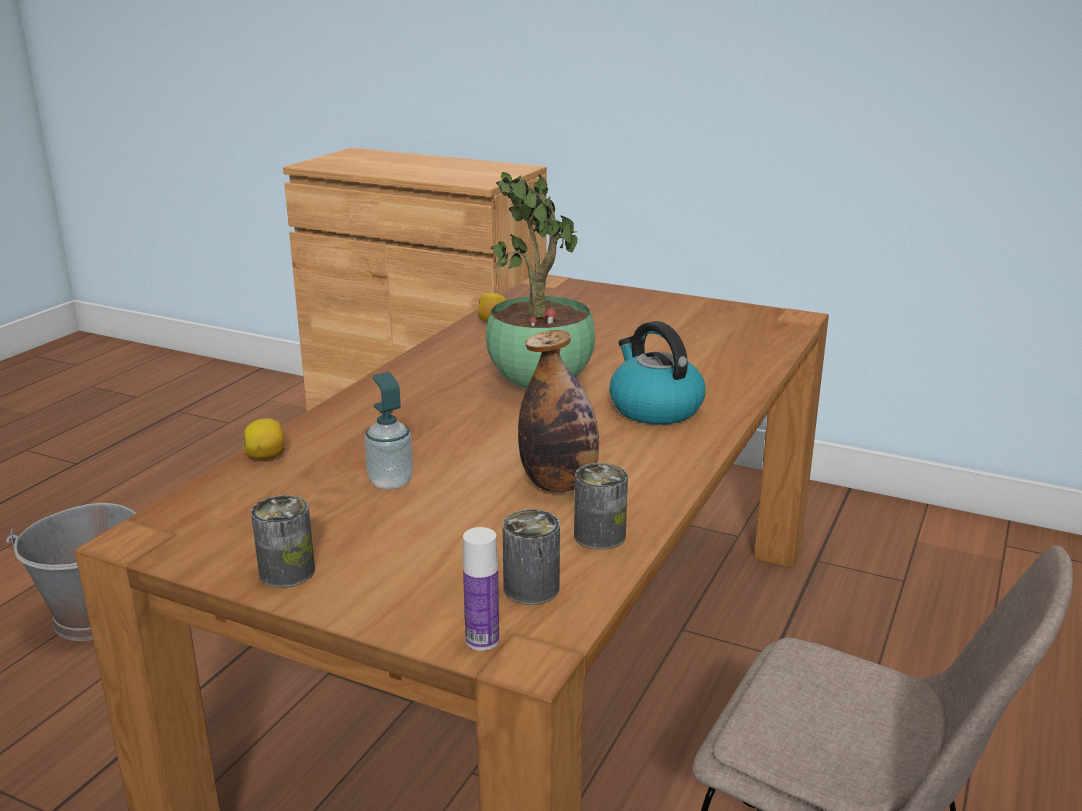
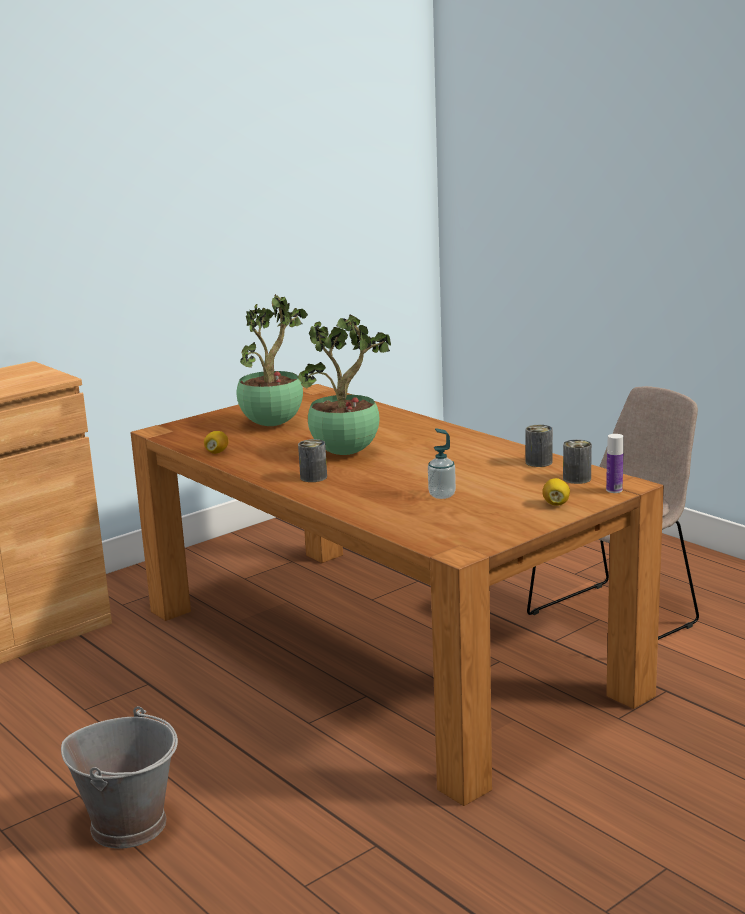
camera: 65 degrees left, 5 degrees down
(266, 457) = (377, 521): lemon -> lemon (556, 504)
(287, 572) = (525, 521): can -> can (313, 477)
(559, 484) = (478, 463): bottle -> none
(626, 325) = (273, 424): none -> potted plant
(654, 408) = (406, 435): kettle -> none

